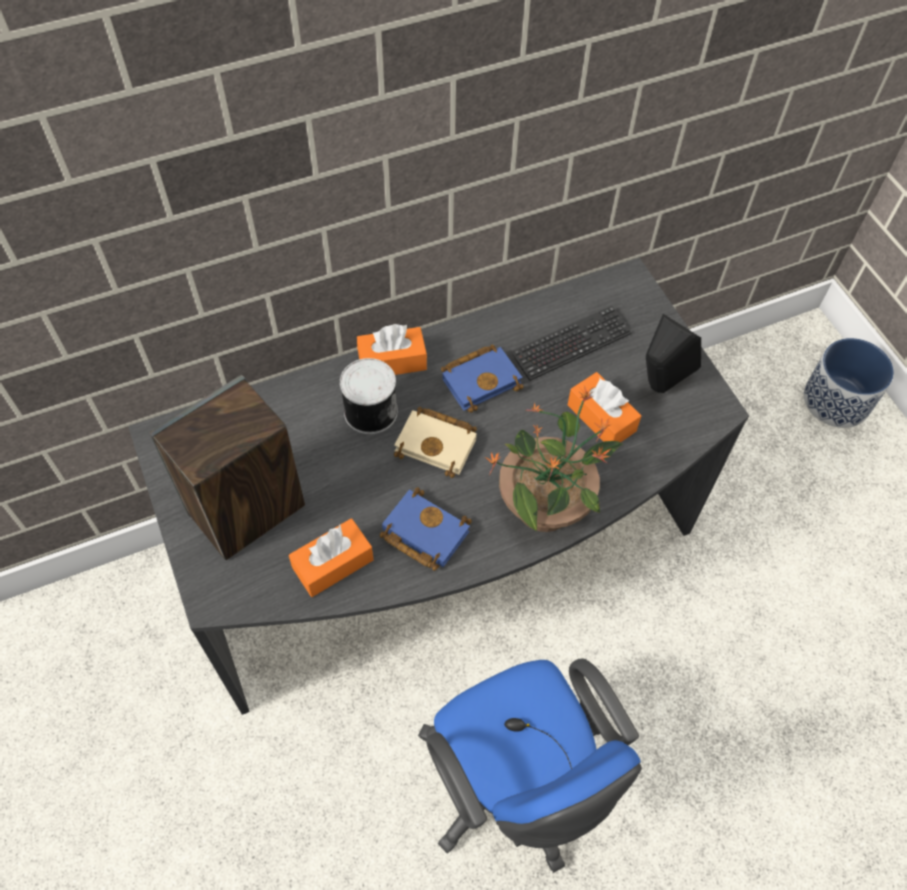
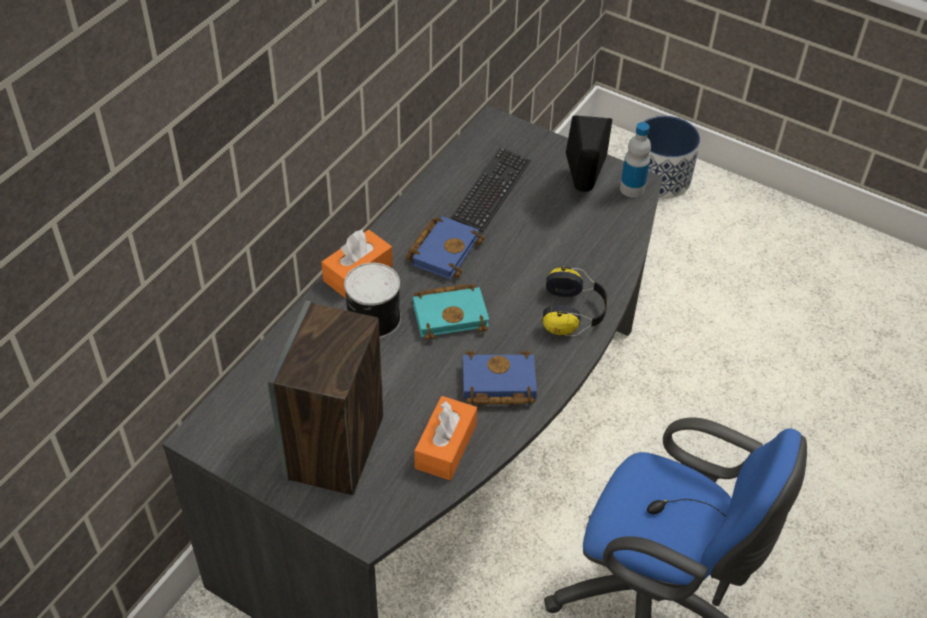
camera: 35 degrees left, 10 degrees down
(438, 444) = (451, 314): beige book -> turquoise book
(546, 506) = (574, 313): potted plant -> headphones
(601, 418) = (560, 231): orange tissue box -> none
(707, 412) = (632, 189): none -> bottle

